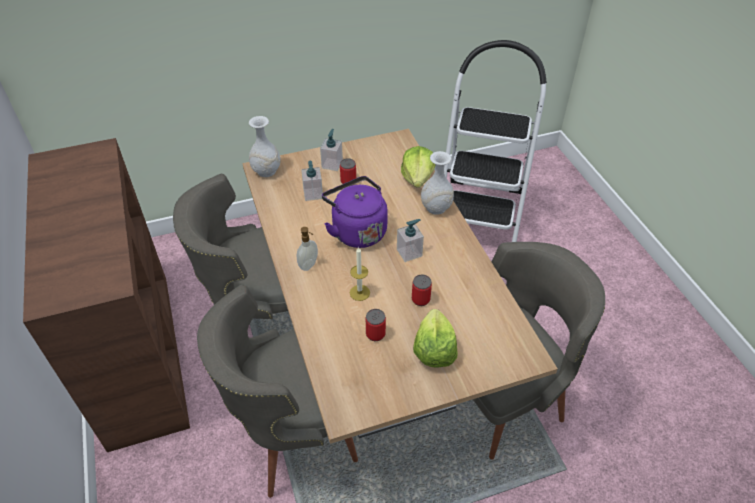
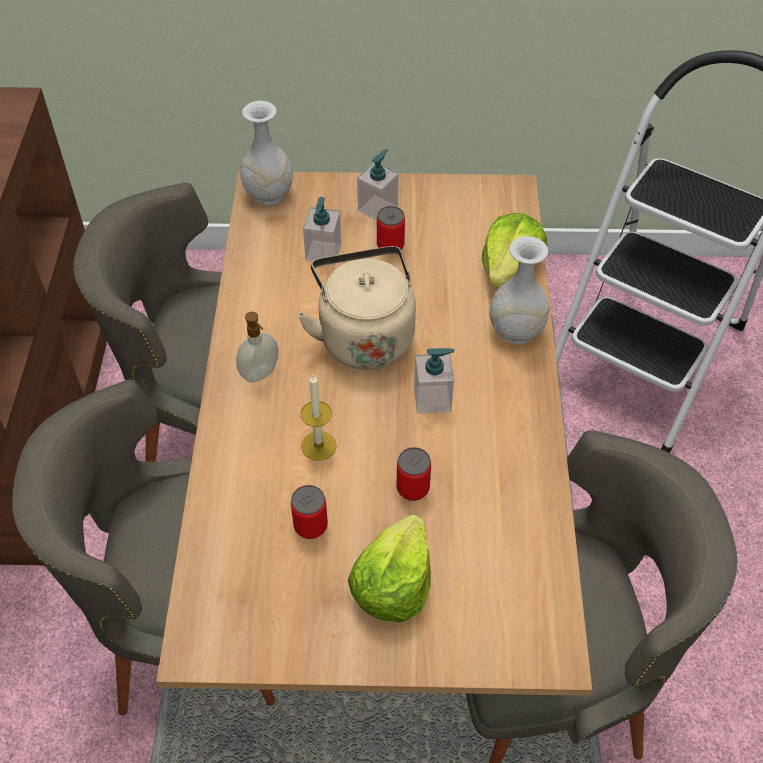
camera: 20 degrees right, 5 degrees up
(357, 231) = (364, 336): purple kettle -> beige kettle

